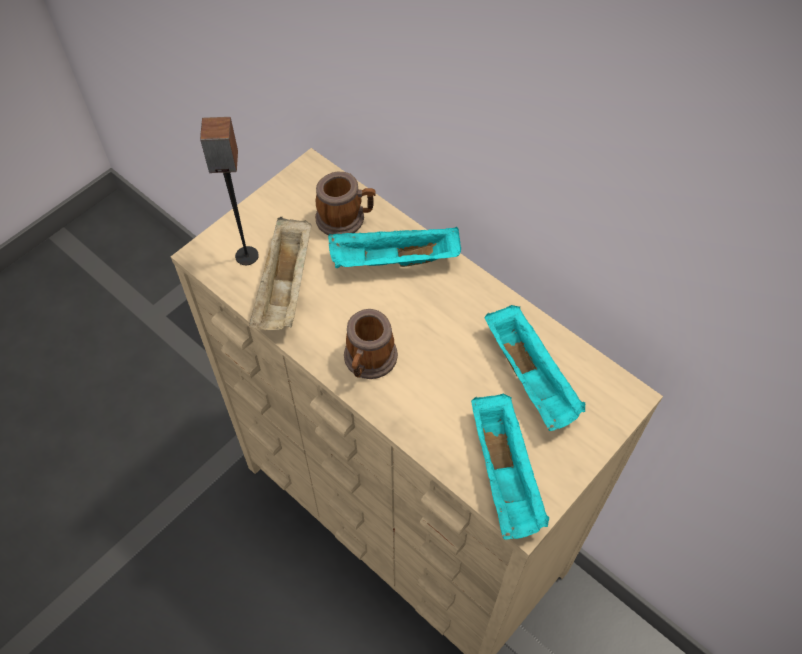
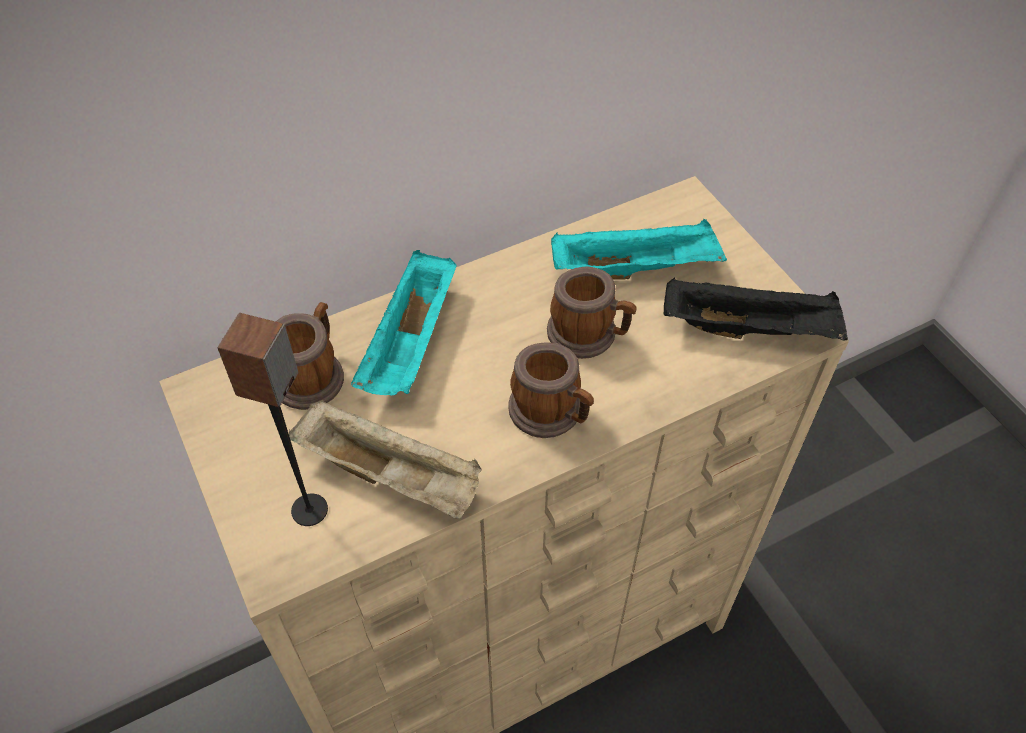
camera: 70 degrees left, 5 degrees down
(449, 365) = (589, 335): none -> mug
(505, 476) = (751, 329): turquoise tray -> black tray

